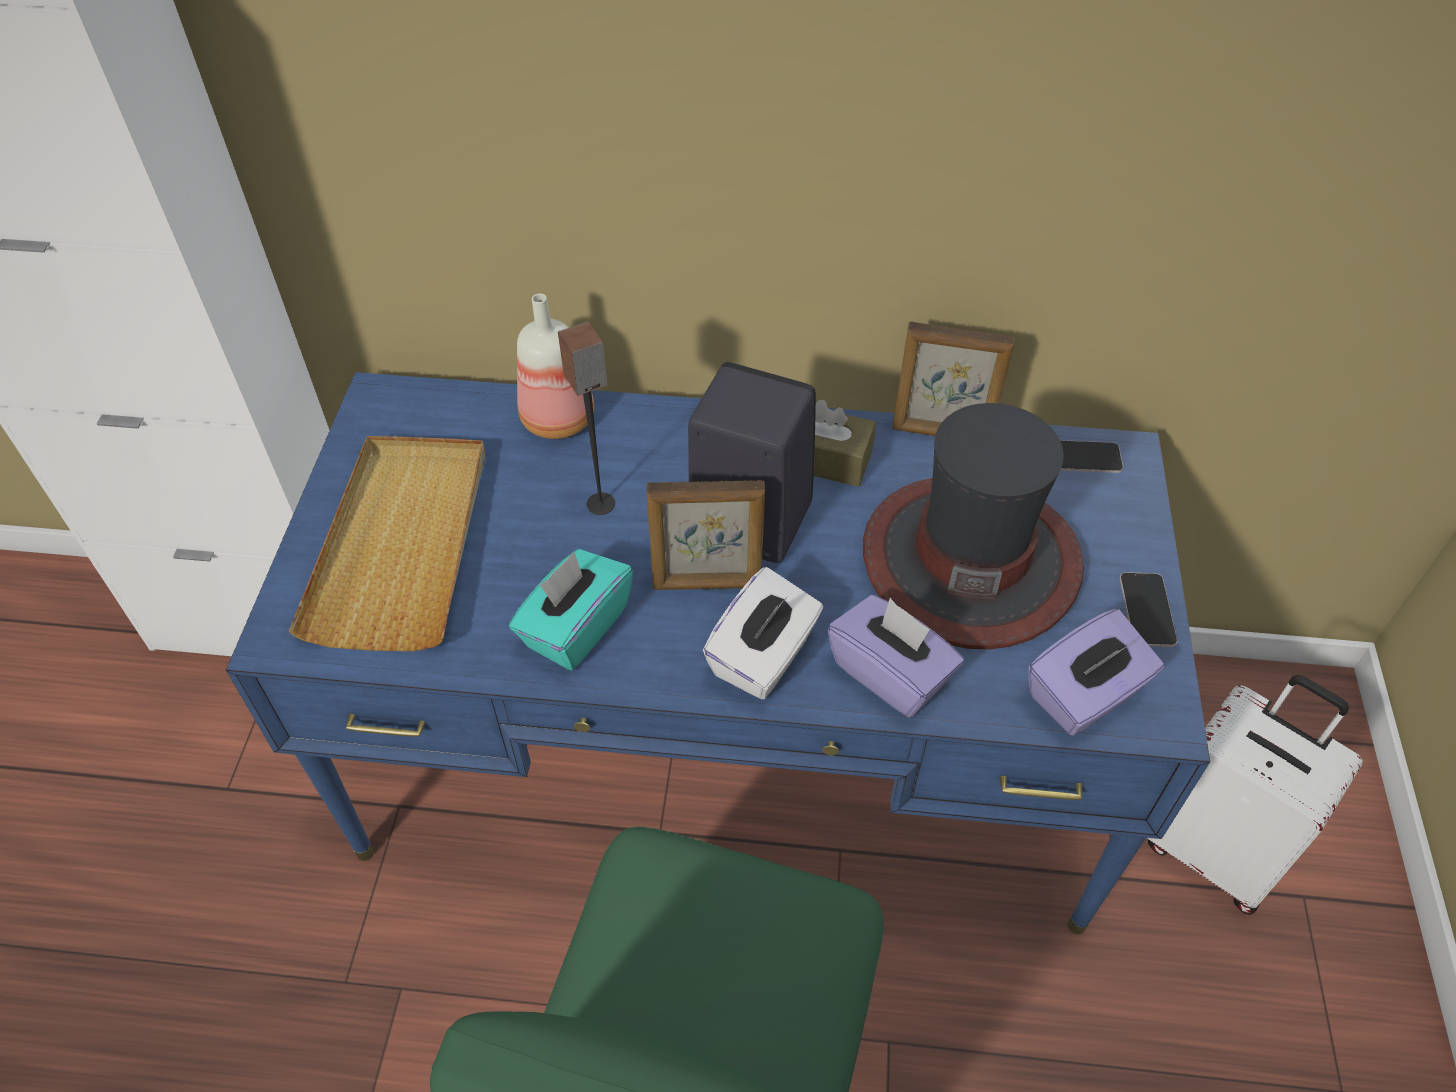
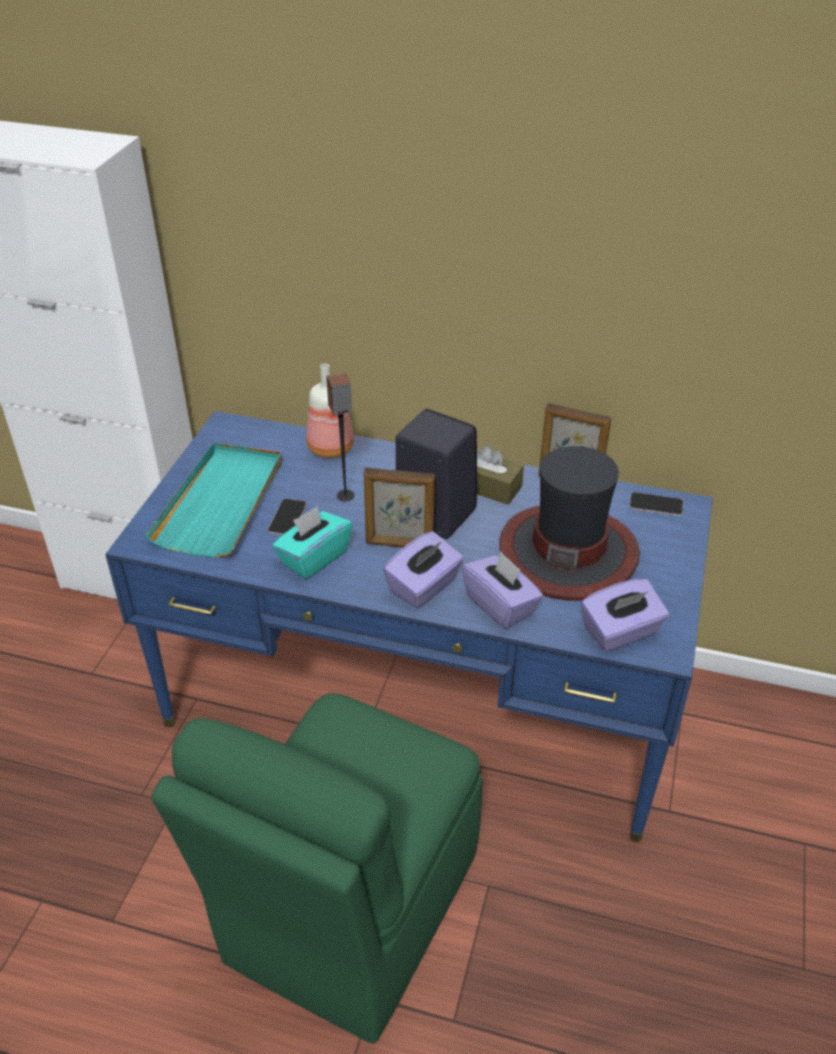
camera: 10 degrees right, 10 degrees down
(402, 544) = (221, 503): beige tray -> turquoise tray
(763, 657) = (424, 586): white tissue box -> purple tissue box
(1147, 610) = (675, 592): phone -> phone (287, 518)
(1213, 848) = (745, 804): white suitcase -> none

